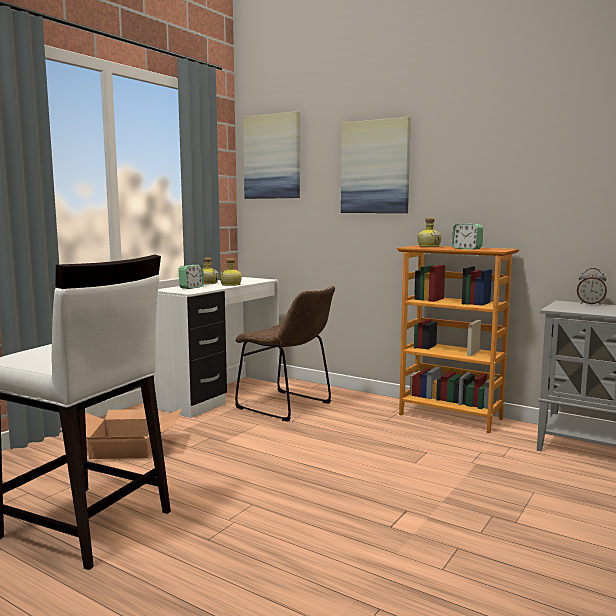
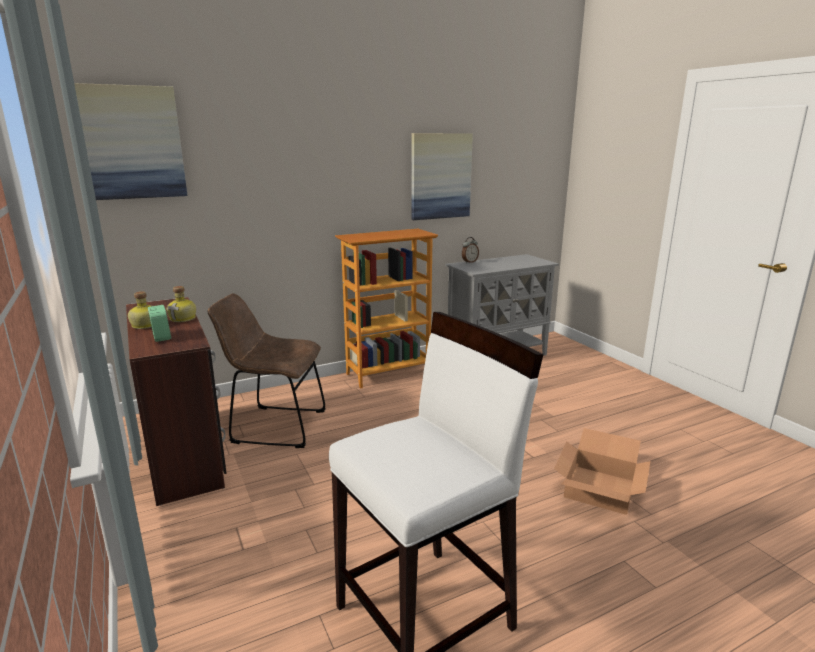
camera: 60 degrees left, 10 degrees up
(126, 447) = (252, 552): cardboard box -> cardboard box (598, 488)
(222, 395) = (185, 451): white desk -> brown desk
(287, 407) = (274, 426): brown chair -> brown chair turned 150 degrees counterclockwise
(375, 167) = (283, 159): picture -> picture (440, 176)
(429, 246) = (358, 236): bottle -> none
(467, 248) = (397, 234): alarm clock -> none

